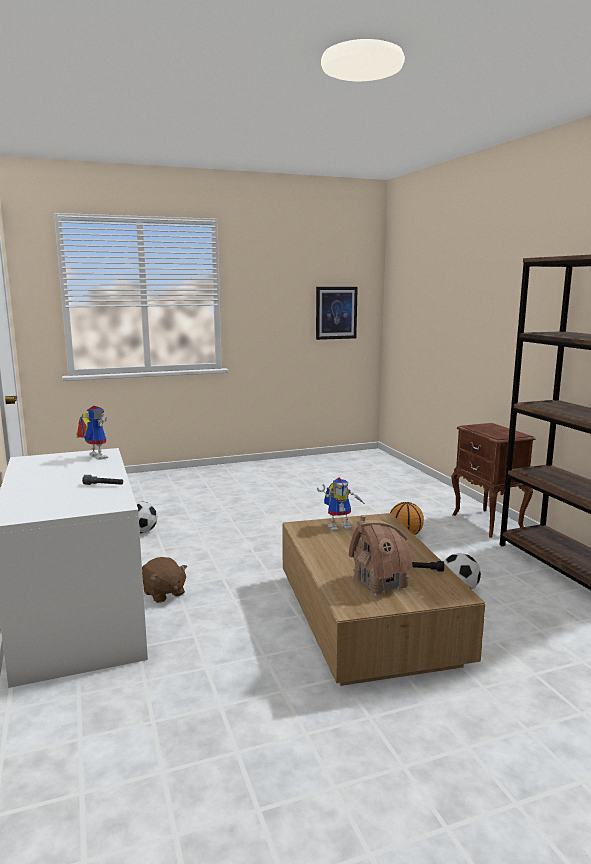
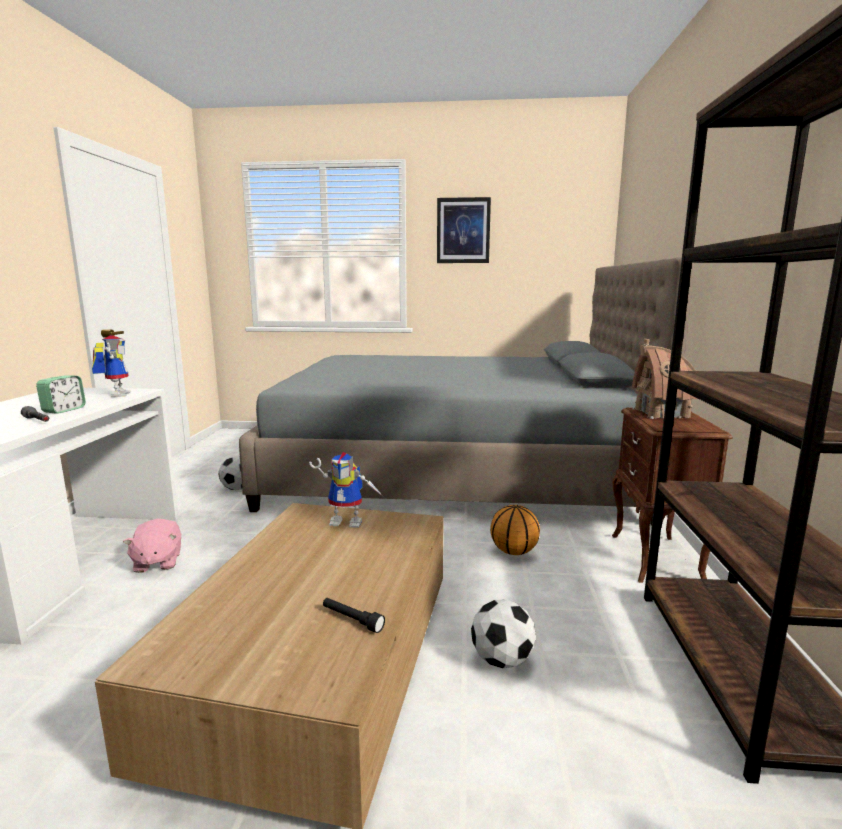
camera: 25 degrees right, 0 degrees up
(95, 475) = (64, 410): none -> alarm clock
(163, 593) = (157, 562): brown plush toy -> pink plush toy
(302, 489) = (453, 471): none -> grey bed
(336, 313) = (547, 267): picture -> picture (463, 230)
(380, 582) = (260, 625): toy house -> toy house (661, 413)

